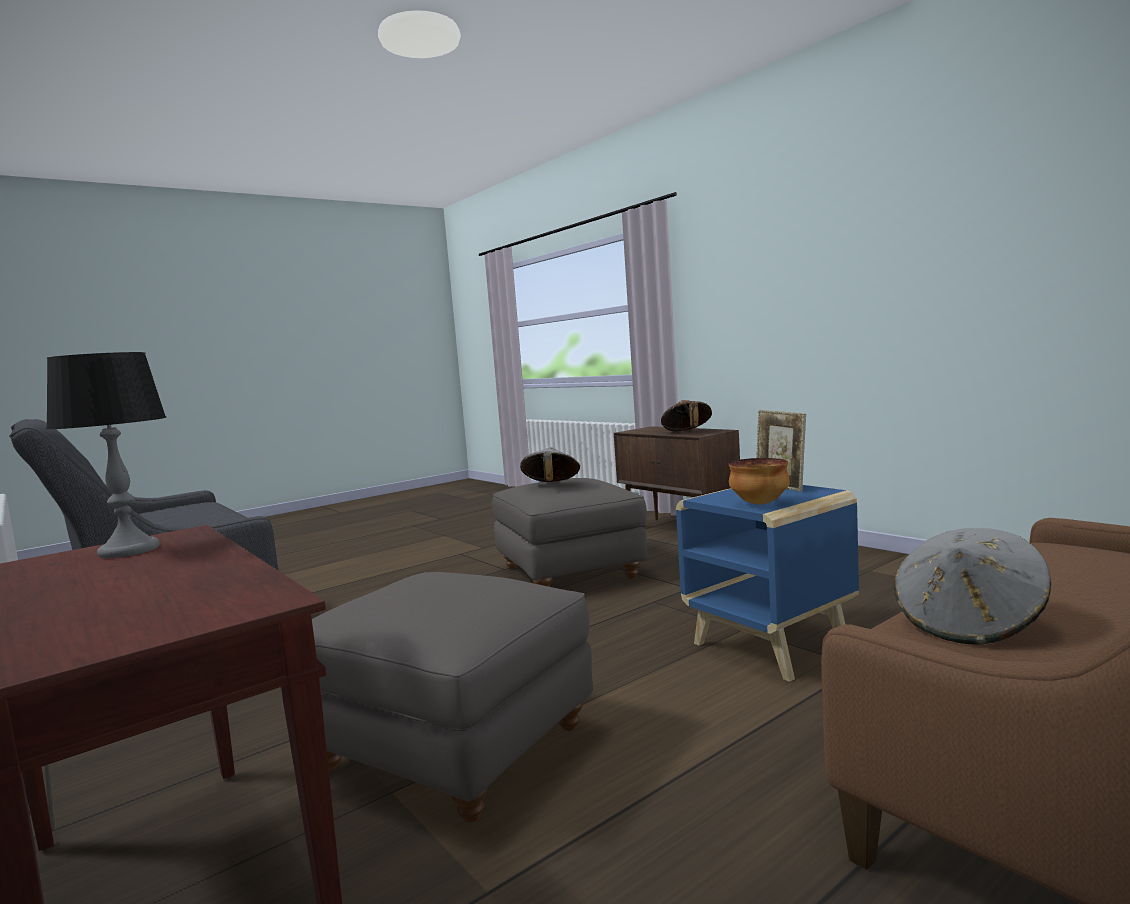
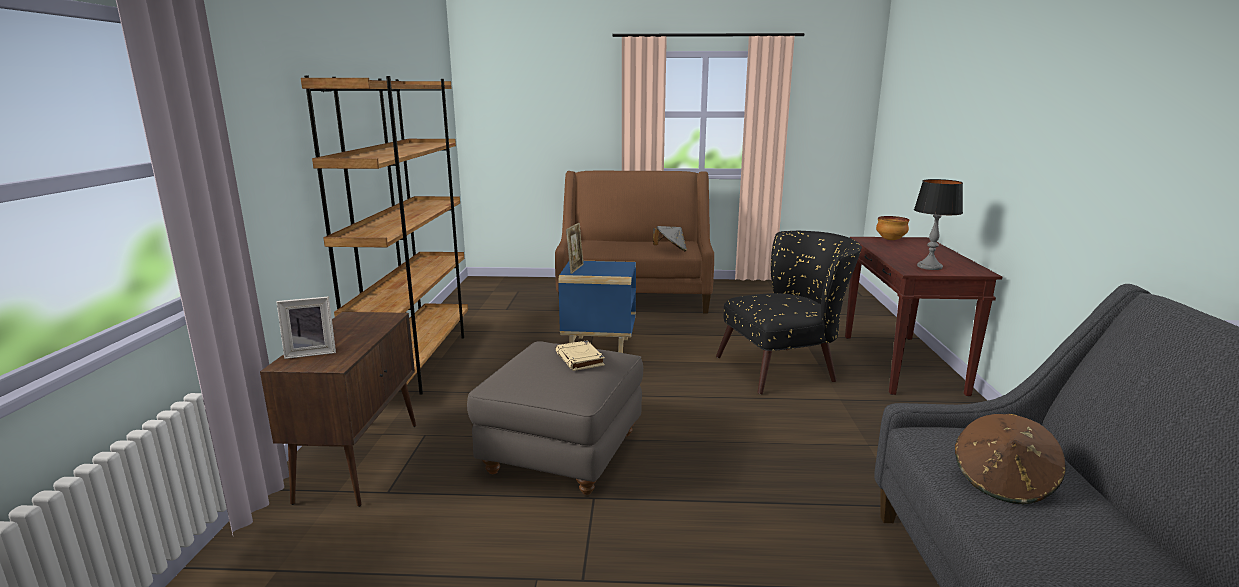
camera: 140 degrees left, 10 degrees up
(450, 749) = (786, 368): grey ottoman -> black armchair
(551, 485) = (580, 359): grey hat -> beige book
(660, 429) = (311, 352): none -> picture frame
(687, 432) = (366, 326): brown hat -> brown hat (1003, 482)
(759, 503) = (619, 265): bowl -> bowl (890, 240)
(868, 560) = (417, 362): none -> brown bookcase

